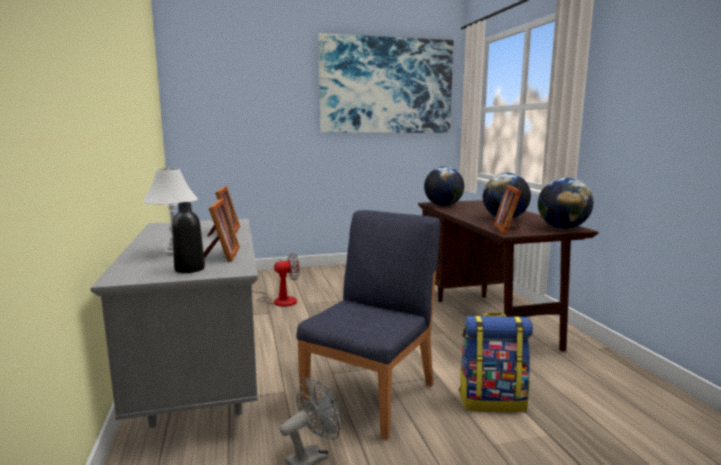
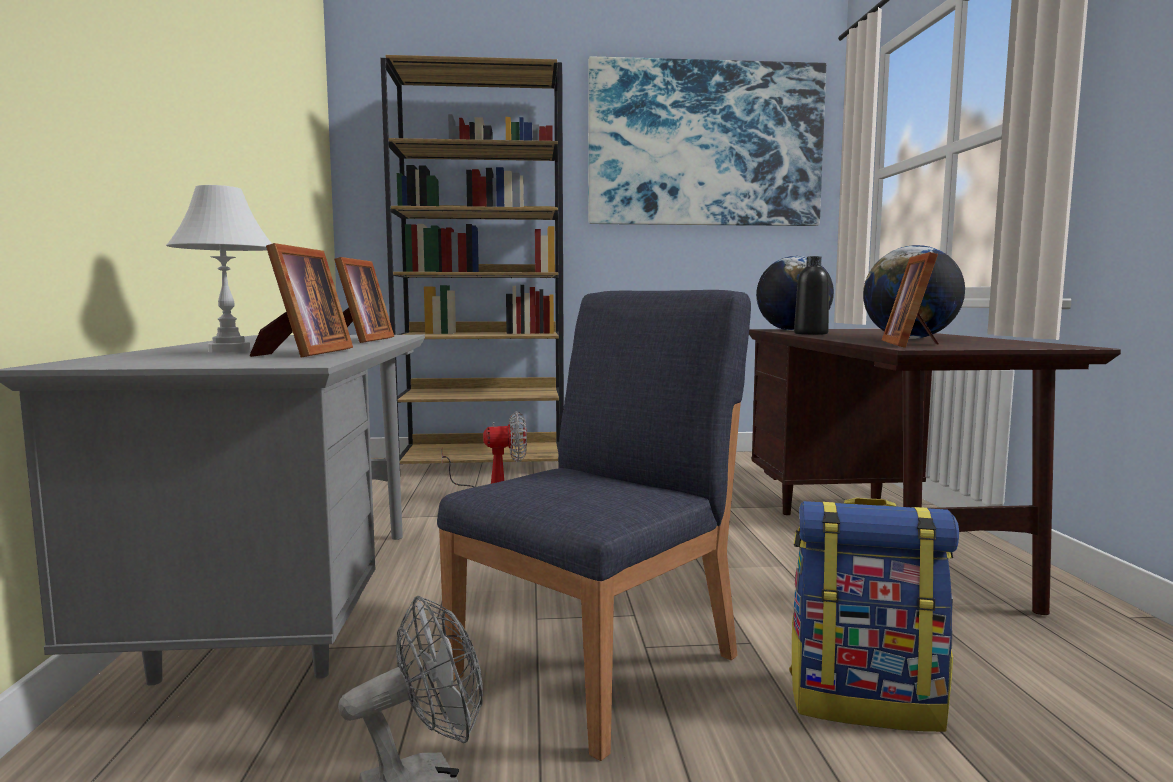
camera: 10 degrees right, 5 degrees down
(189, 269) = (215, 360): black bottle -> black bottle (811, 334)
(264, 277) = (484, 465): none -> brown bookcase
(562, 228) = (1035, 345): globe -> none

